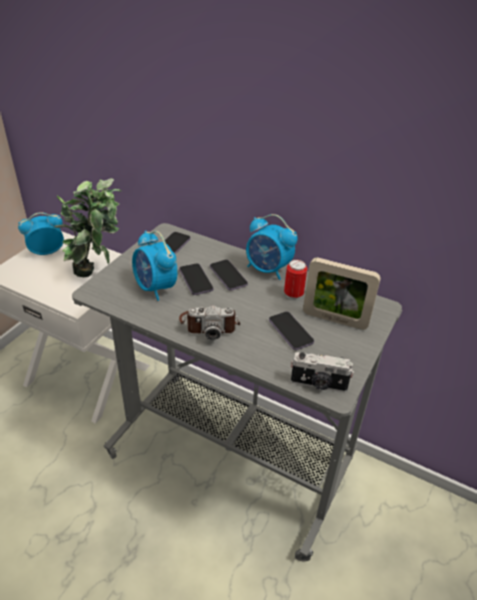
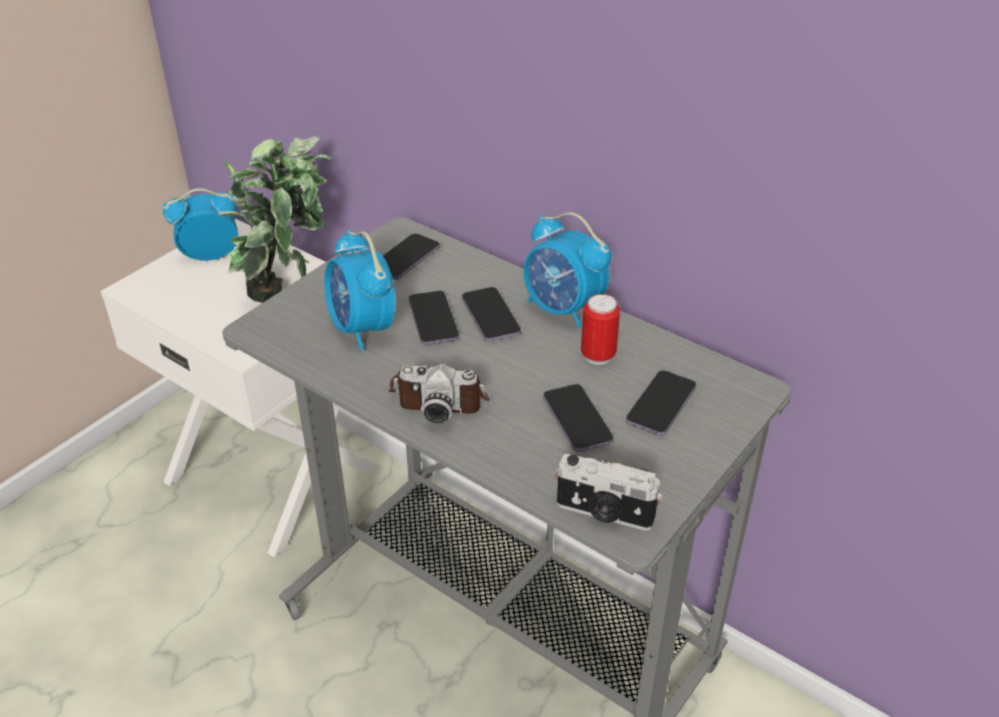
camera: 10 degrees right, 0 degrees up
(335, 319) = (661, 405): picture frame -> phone

